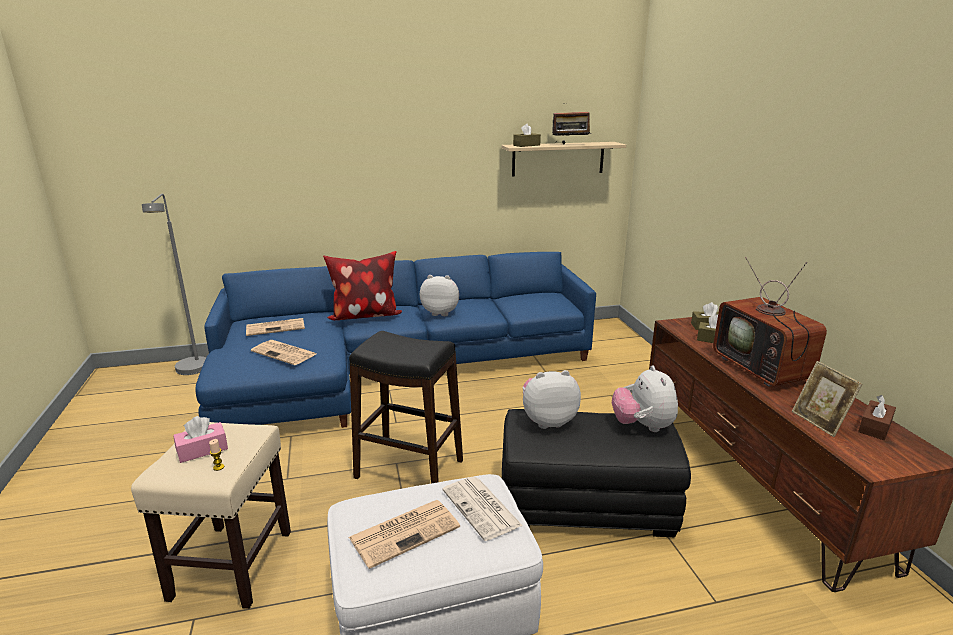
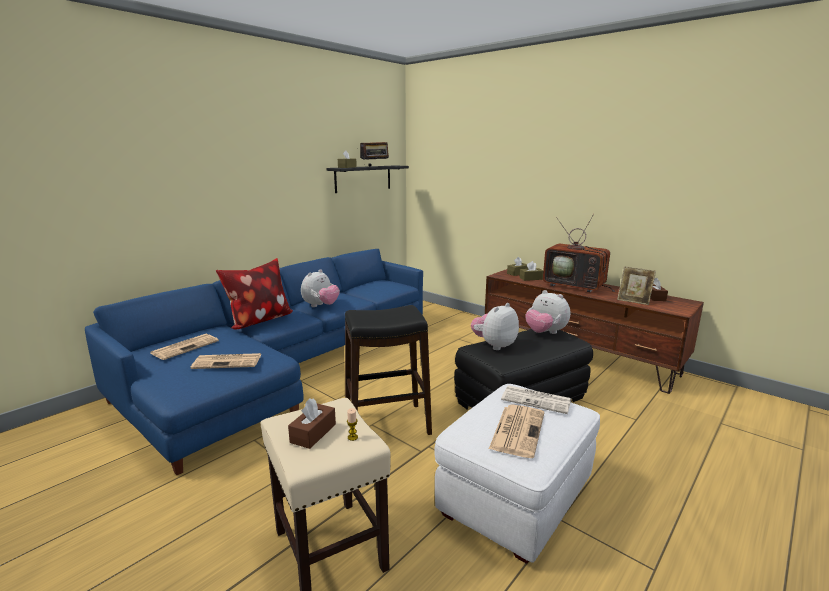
camera: 35 degrees left, 5 degrees down
(192, 372) = (62, 428): grey floor lamp -> none
(202, 450) = (313, 433): pink tissue box -> brown tissue box
(441, 312) = (320, 306): plush toy -> plush toy turned 150 degrees clockwise
(558, 159) = (363, 178): beige shelf -> black shelf

